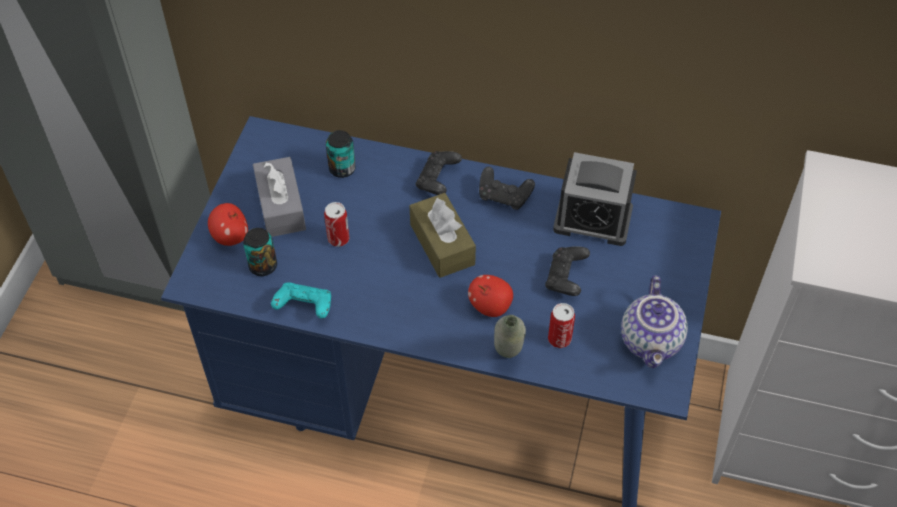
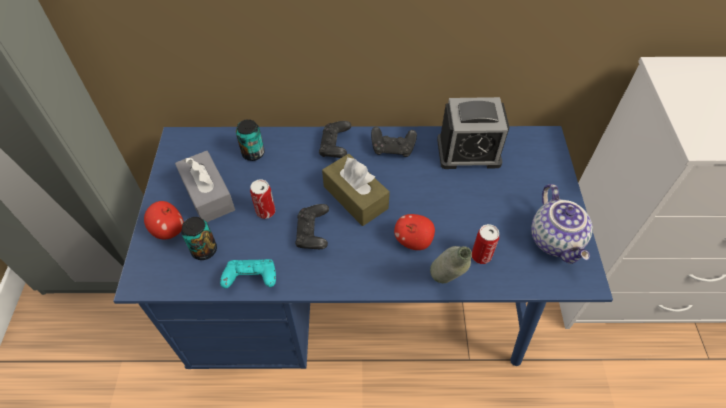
camera: 15 degrees left, 0 degrees up
(566, 278) = (466, 203): black game controller -> black game controller (313, 234)

